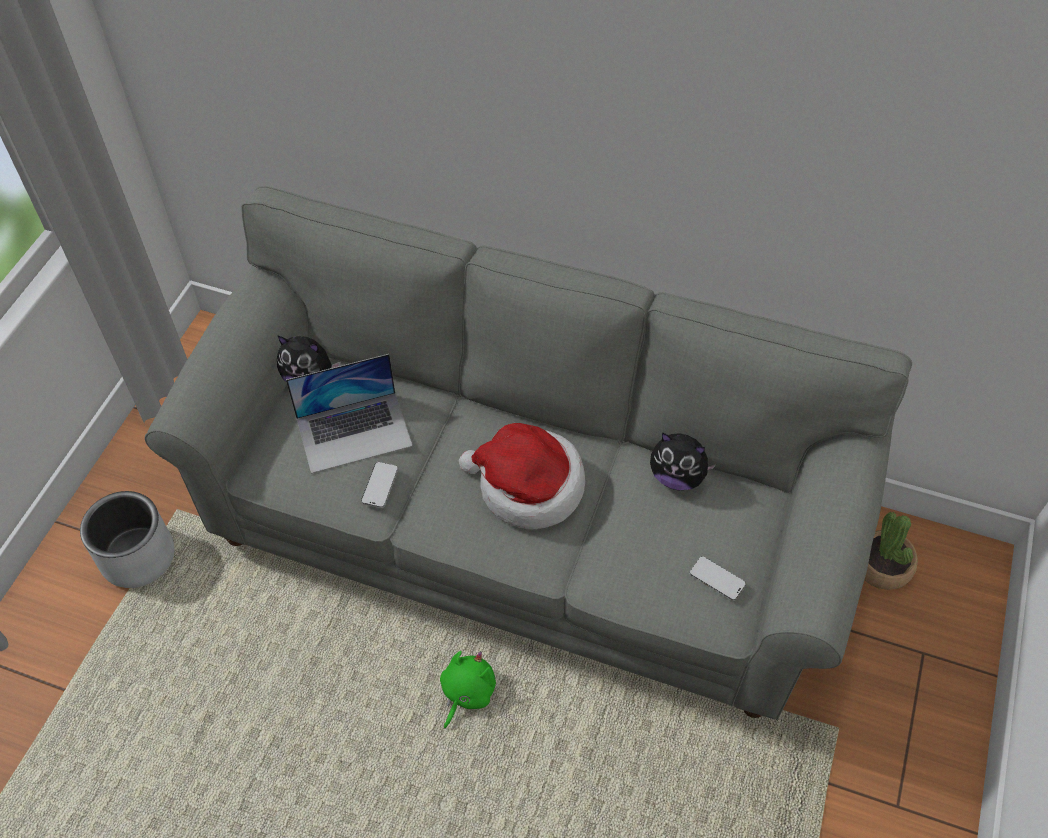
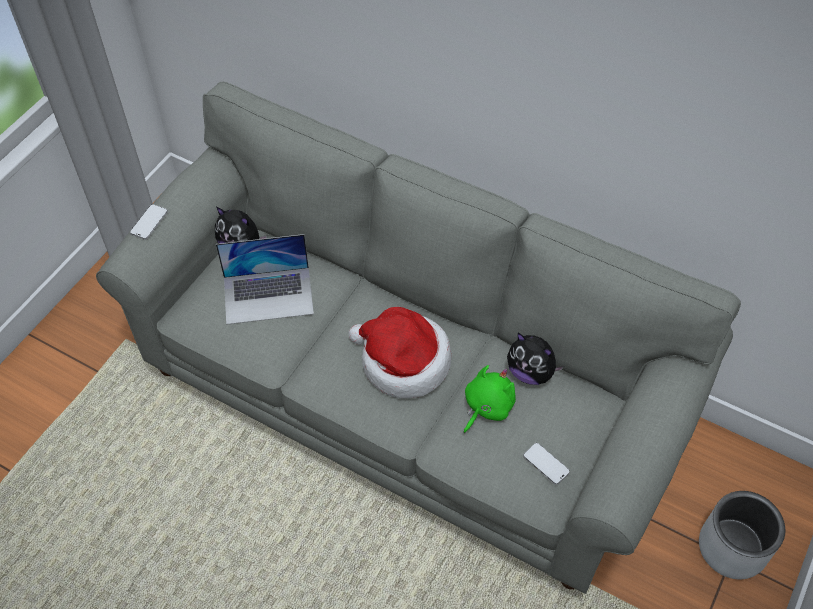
camera: 10 degrees right, 0 degrees up
(138, 557) = (88, 373): grey planter -> grey planter (732, 548)
(380, 485) = (280, 343): phone -> phone (149, 223)
(466, 692) = (330, 527): green plush toy -> green plush toy (486, 406)
(882, 566) = (710, 478): potted plant -> none

